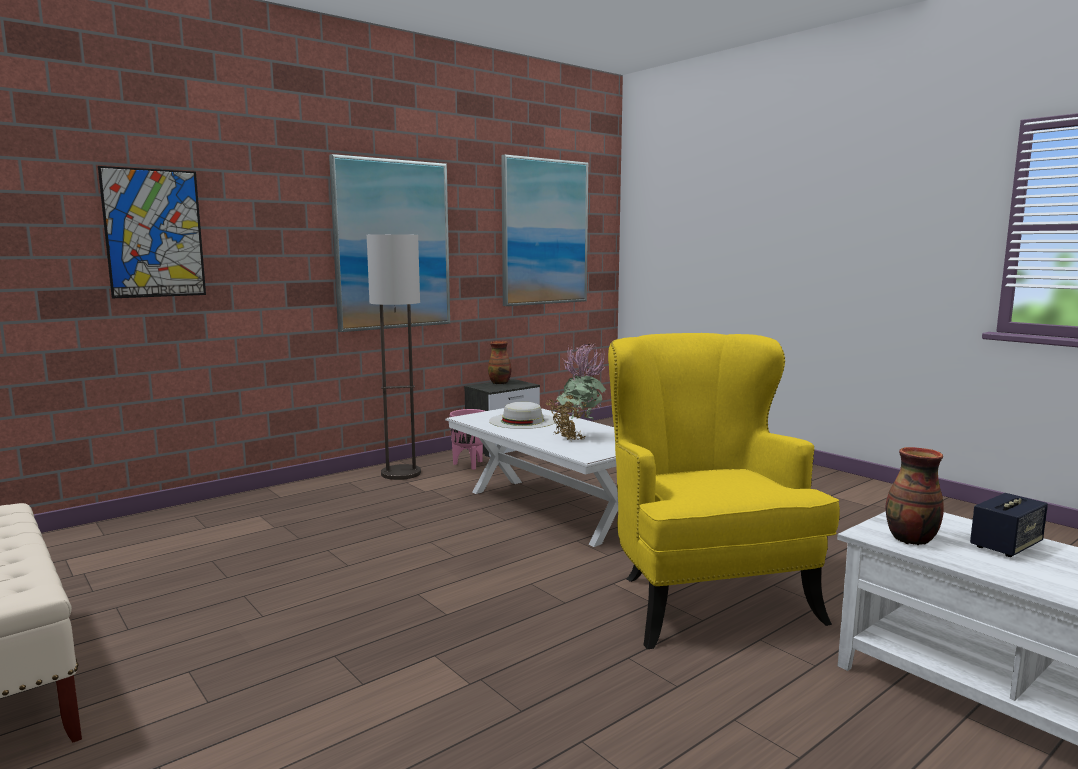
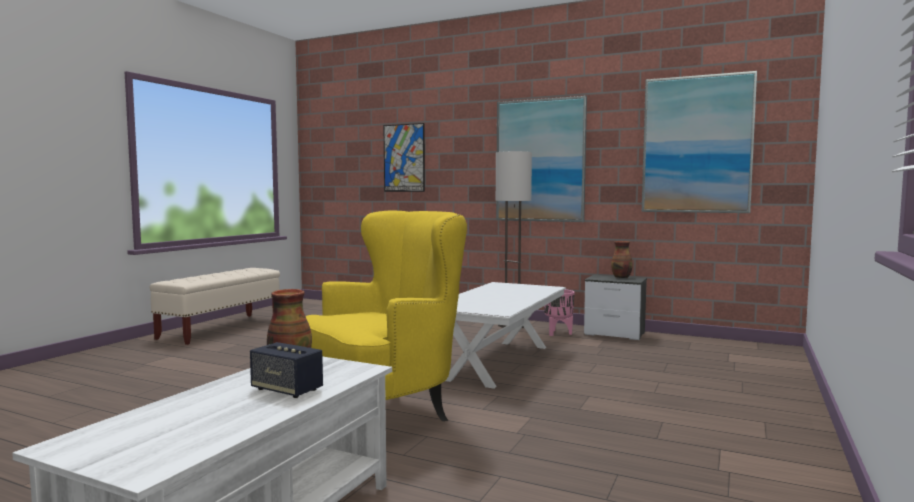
camera: 65 degrees right, 5 degrees down
(522, 421) = (510, 290): white hat -> none
(576, 437) = (484, 301): potted plant -> none

